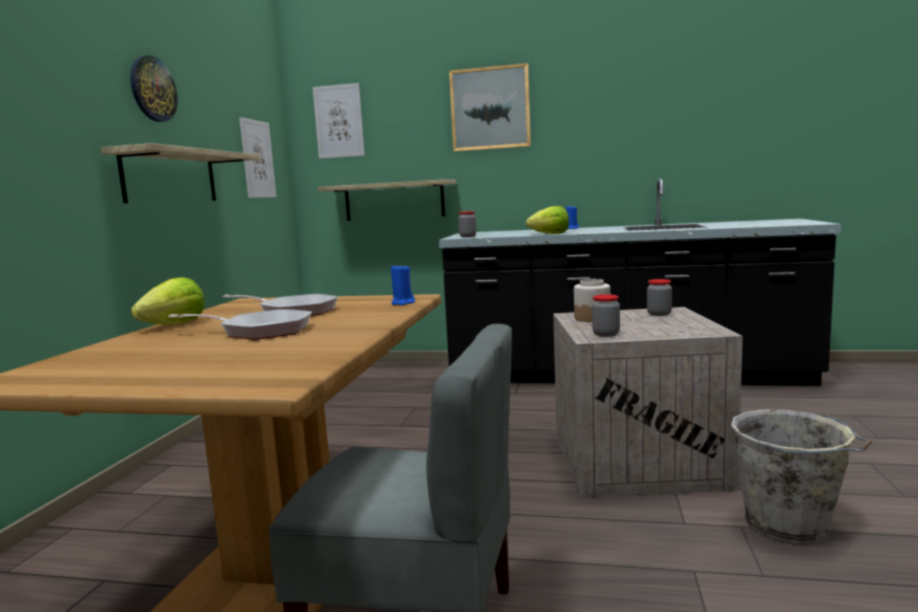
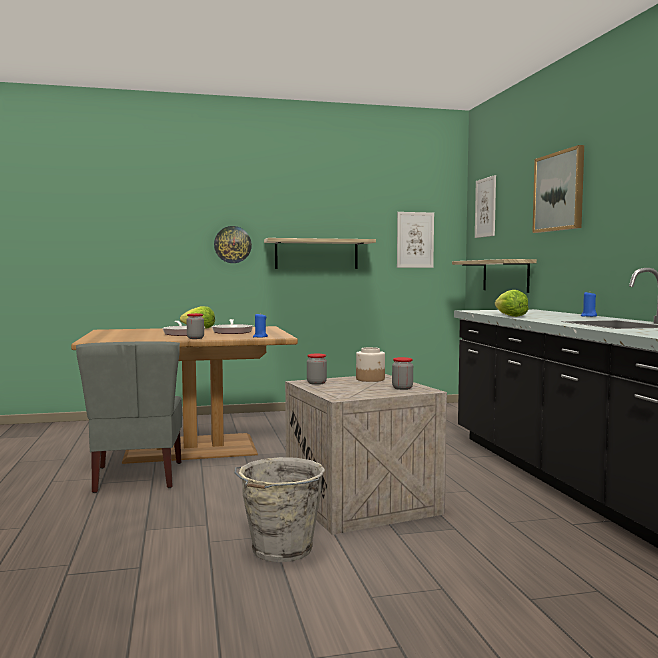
camera: 65 degrees right, 5 degrees down
(153, 89) = (311, 204): wall clock -> wall clock (232, 244)
(468, 236) = (481, 311): jar -> jar (195, 338)

